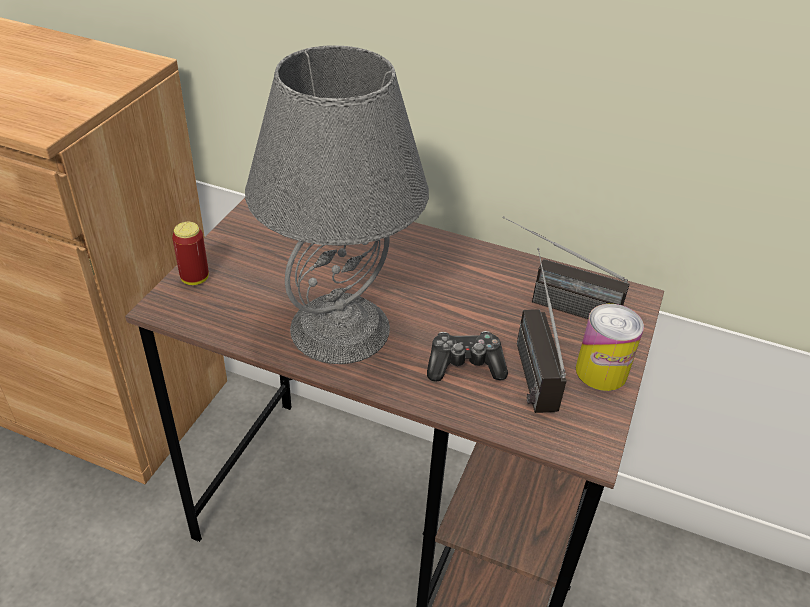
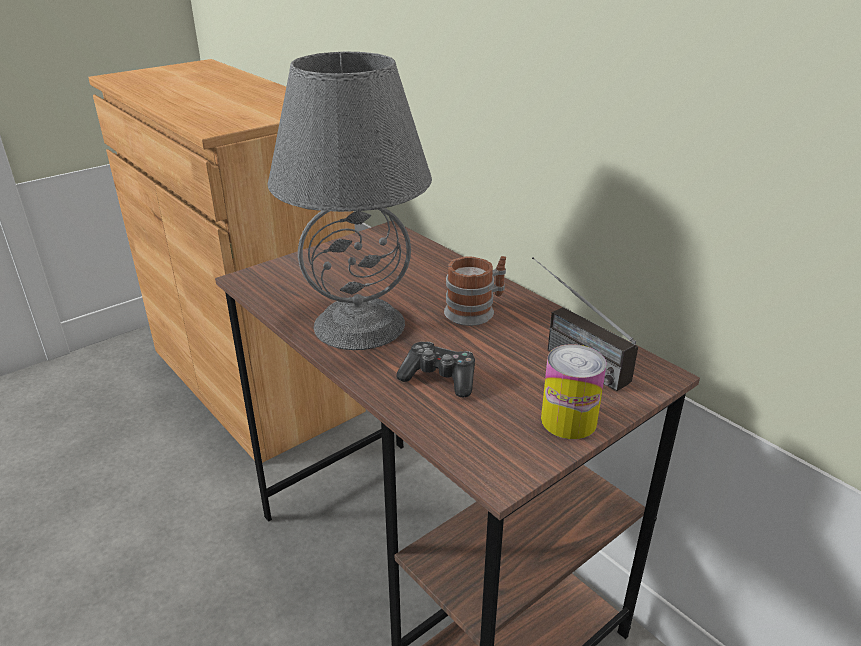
camera: 30 degrees right, 10 degrees down
(195, 278) = (283, 267): can -> none
(437, 275) = (476, 310): none -> mug
(528, 358) = (504, 390): radio -> none

